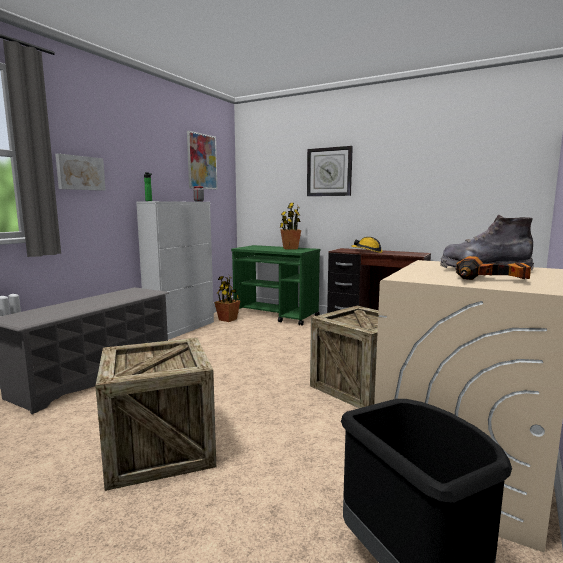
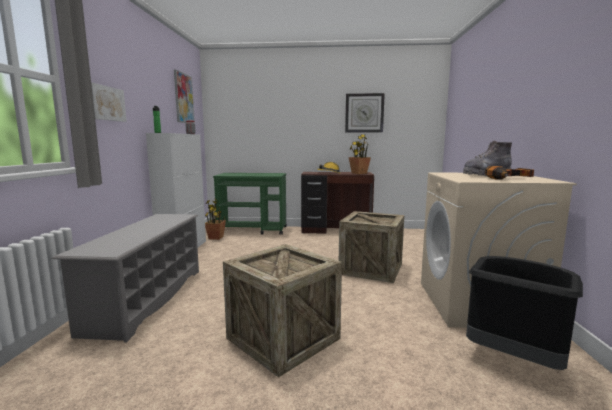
camera: 25 degrees left, 0 degrees up
(290, 248) = (263, 173): potted plant -> potted plant (359, 173)
(329, 172) = (291, 112): wall clock -> wall clock (364, 113)

